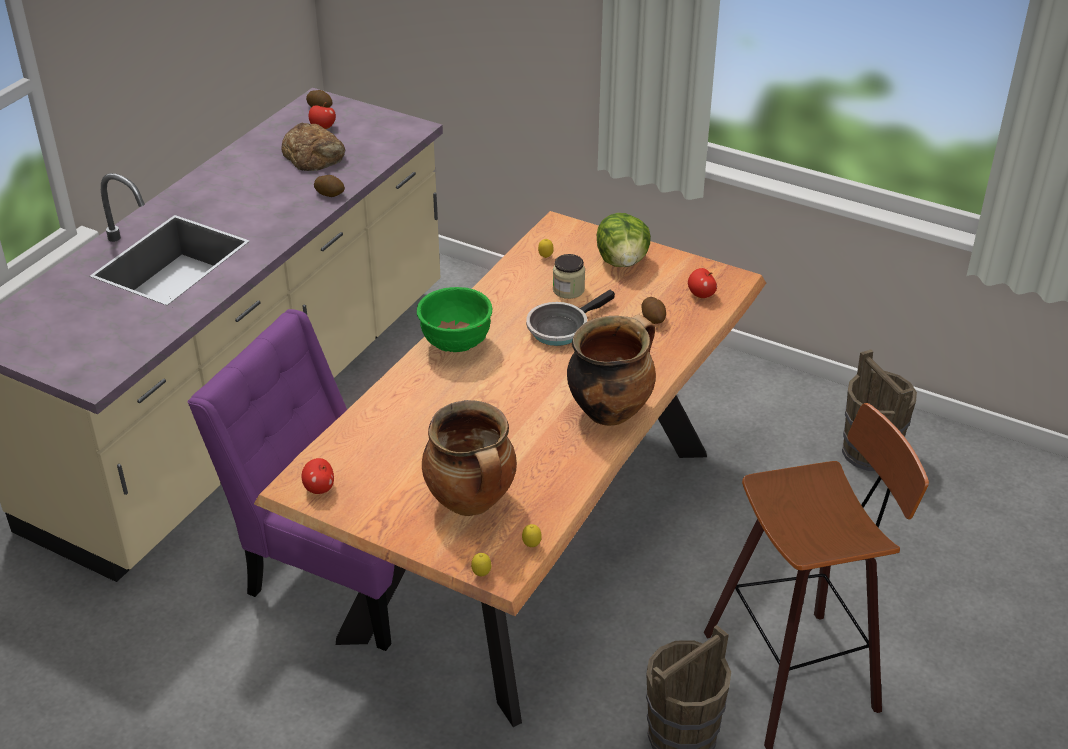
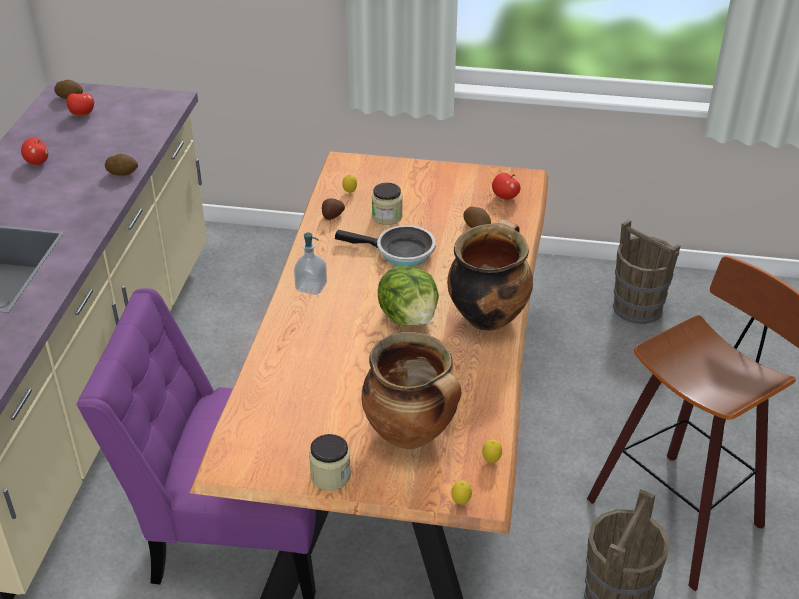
camera: 20 degrees left, 0 degrees up
(314, 155) = (87, 140): bread -> none
(319, 488) = (254, 459): apple -> apple (37, 162)
(377, 520) = (330, 476): none -> jar
(456, 343) = (311, 287): green bowl -> soap dispenser
(514, 278) = (332, 216): none -> potato
(561, 328) = (400, 252): frying pan -> frying pan turned 105 degrees counterclockwise
(623, 261) = (420, 182): lettuce -> lettuce (409, 317)

